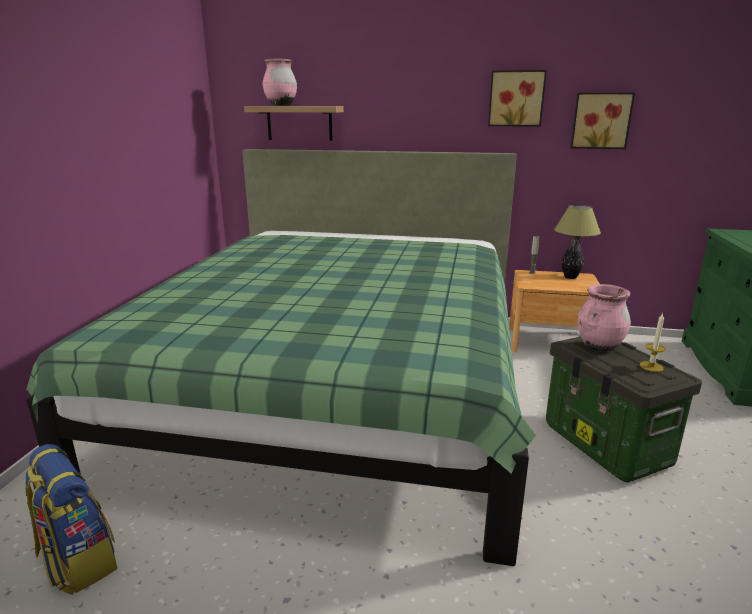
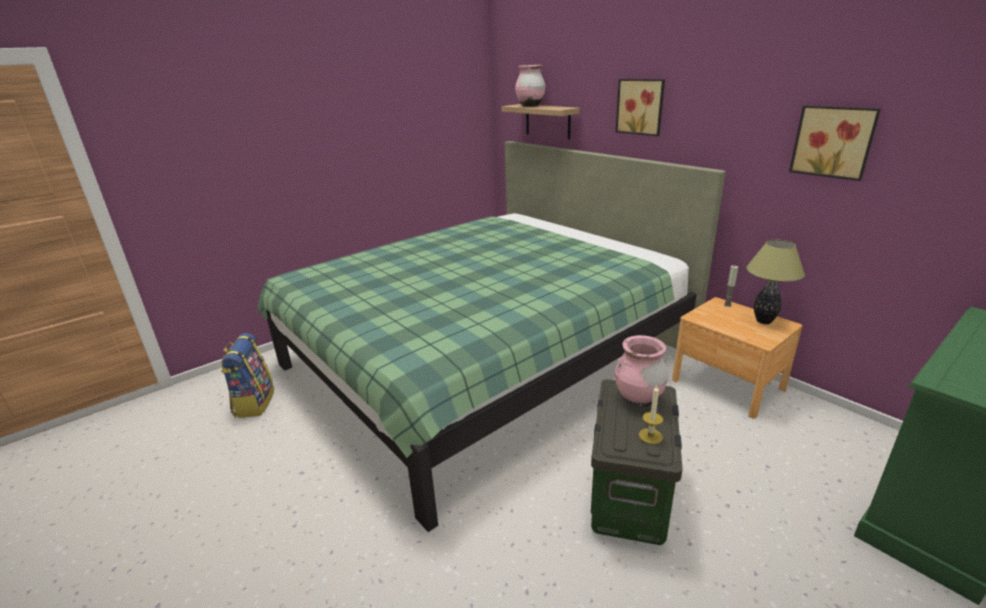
camera: 40 degrees right, 5 degrees up
(516, 98) = (734, 108): picture -> picture (641, 106)

